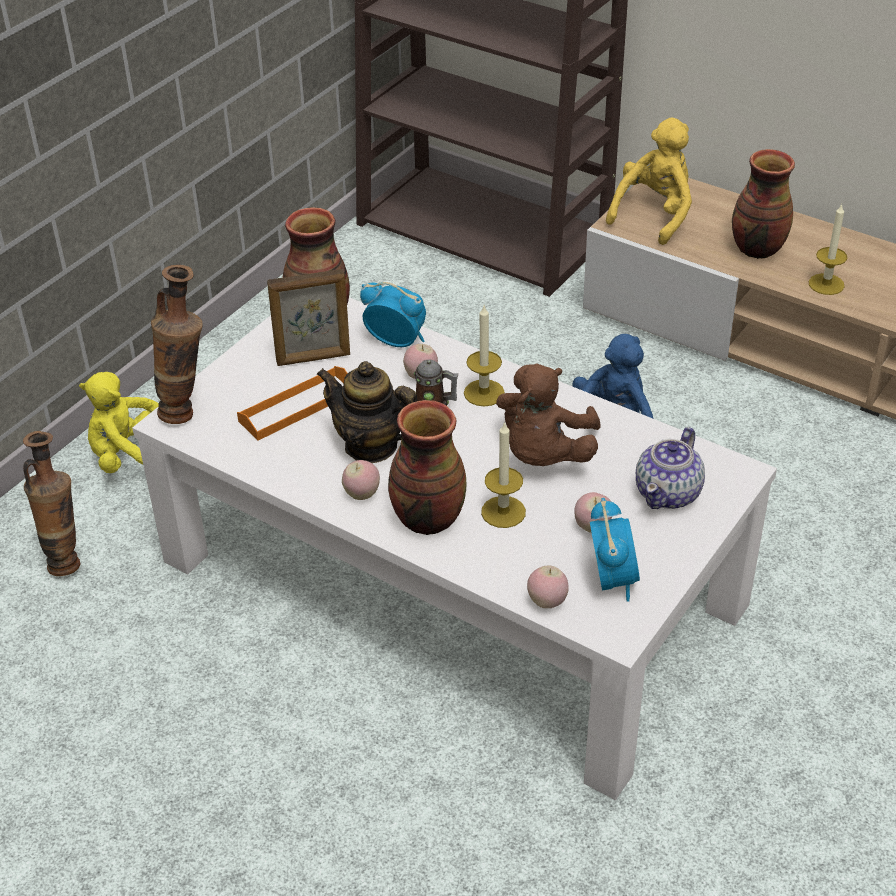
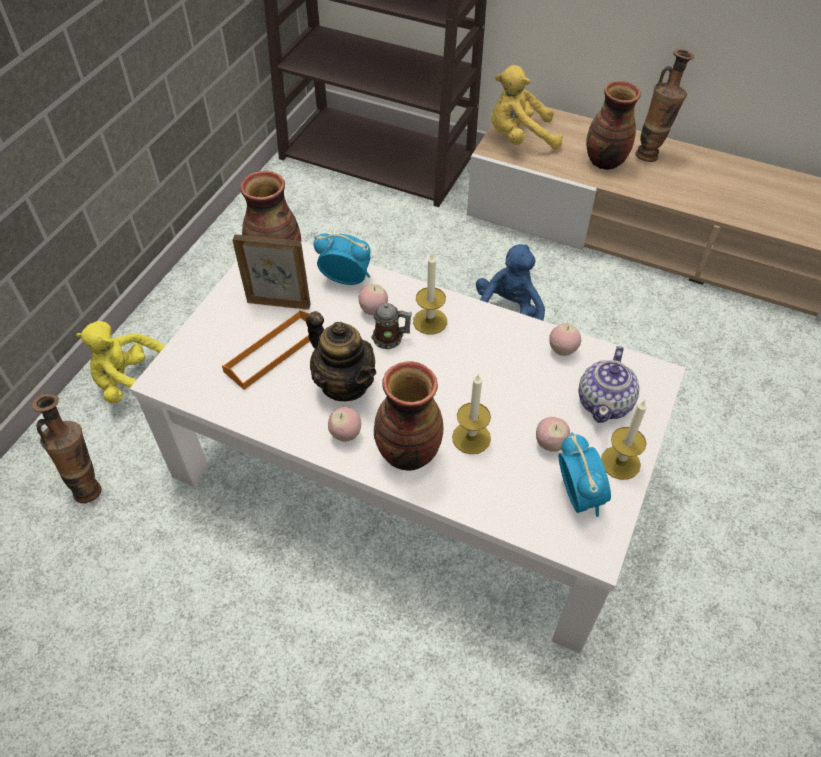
camera: 10 degrees left, 10 degrees up
(187, 411) = (176, 367): vase -> vase (651, 154)
(313, 358) = (279, 302): picture frame -> picture frame turned 150 degrees counterclockwise
(371, 446) = (345, 384): teapot -> teapot turned 150 degrees counterclockwise
(544, 455) = (493, 377): brown plush toy -> none
(547, 602) = (529, 526): apple -> apple (562, 350)
(654, 214) = (520, 138): yellow plush toy -> yellow plush toy turned 120 degrees counterclockwise
(826, 284) = (664, 187): candle -> candle (620, 462)

